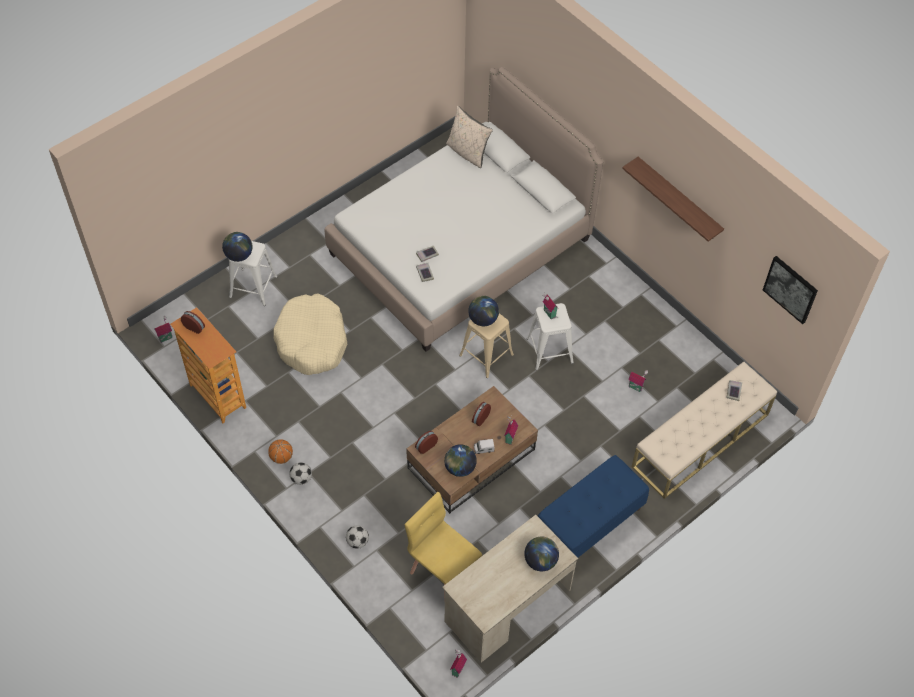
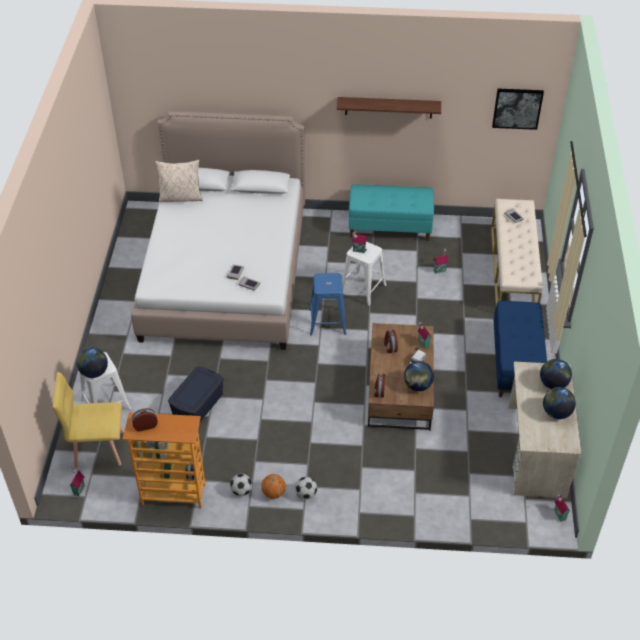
camera: 45 degrees left, 10 degrees down
(312, 341) = (197, 404): beige dog bed -> blue storage box
(357, 542) = (396, 499): football -> football (241, 491)
(443, 571) = (472, 466): yellow chair -> yellow chair (98, 448)
(483, 319) = (322, 284): globe -> globe (556, 412)
(486, 355) = (327, 321): beige stool -> blue stool
(645, 313) = (390, 227): none -> turquoise bench

